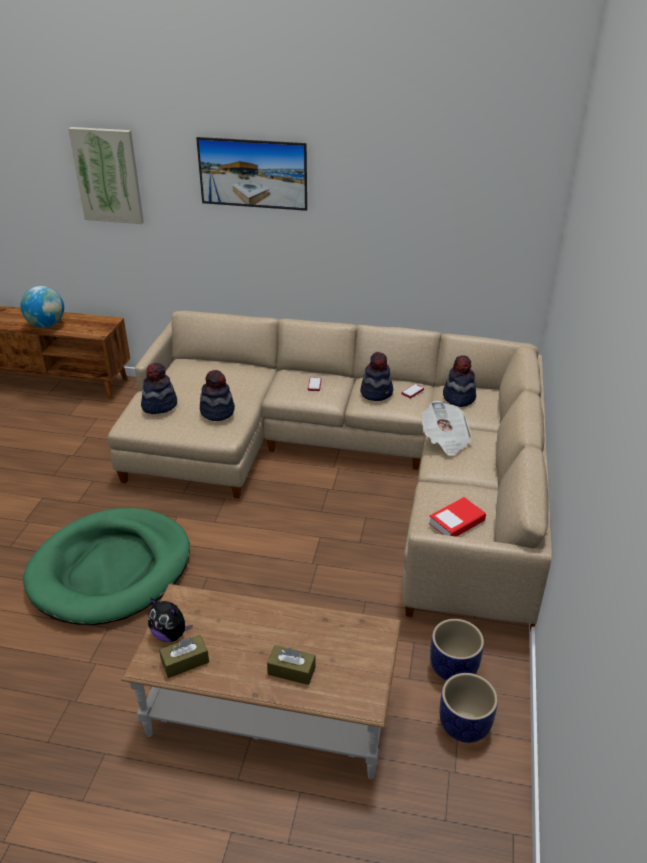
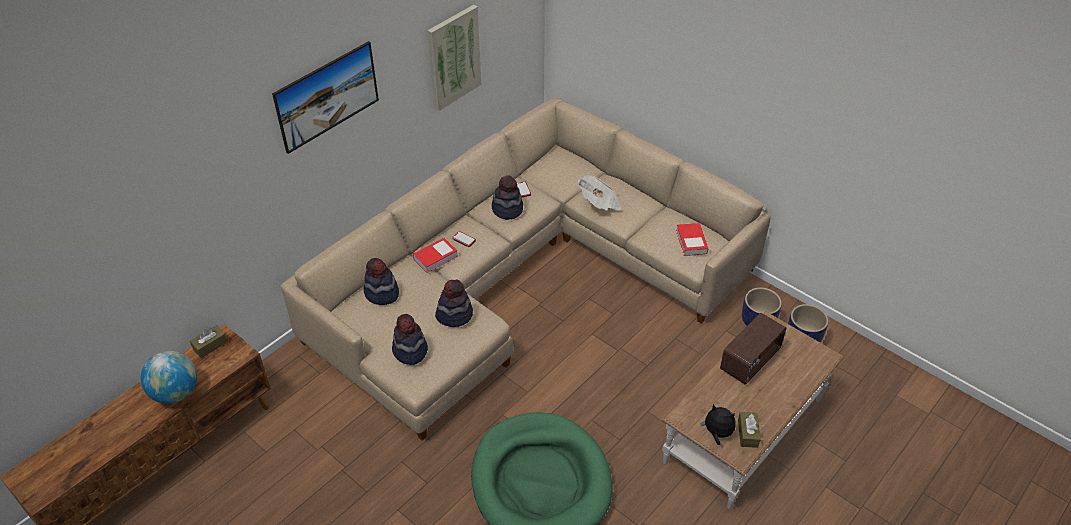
camera: 60 degrees left, 10 degrees up
(108, 175) = (185, 190): picture -> picture (453, 57)
(170, 634) = (717, 433): plush toy -> plush toy turned 120 degrees counterclockwise
(279, 379) = (435, 257): none -> book
(291, 670) = (783, 381): brown tissue box -> brown tissue box (210, 345)
(304, 628) = (749, 360): none -> radio
(458, 397) = (551, 170): hat -> hat (381, 294)

